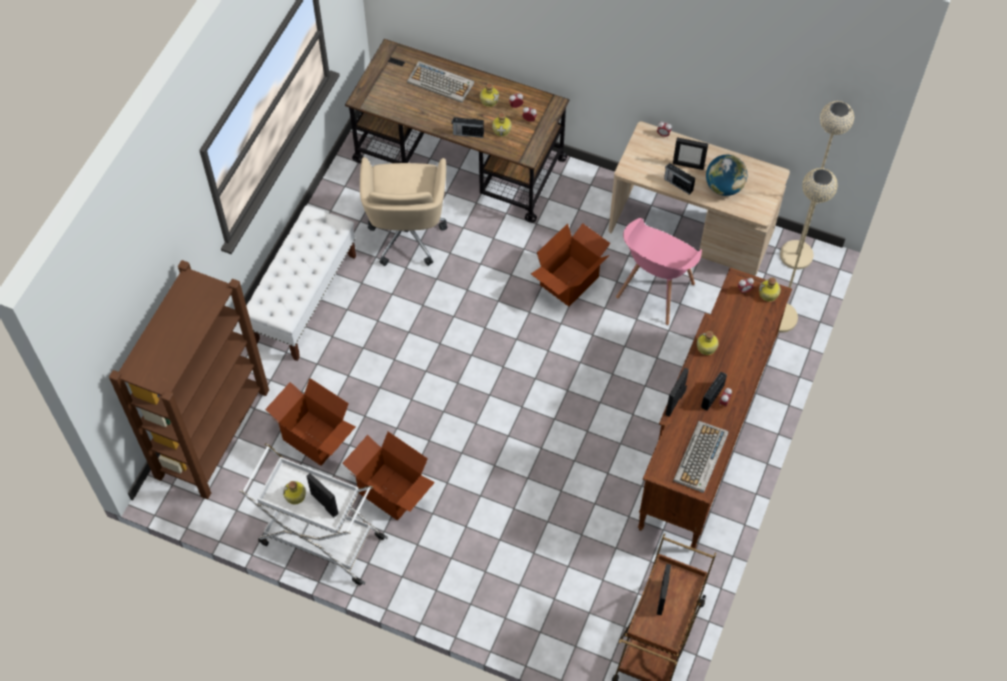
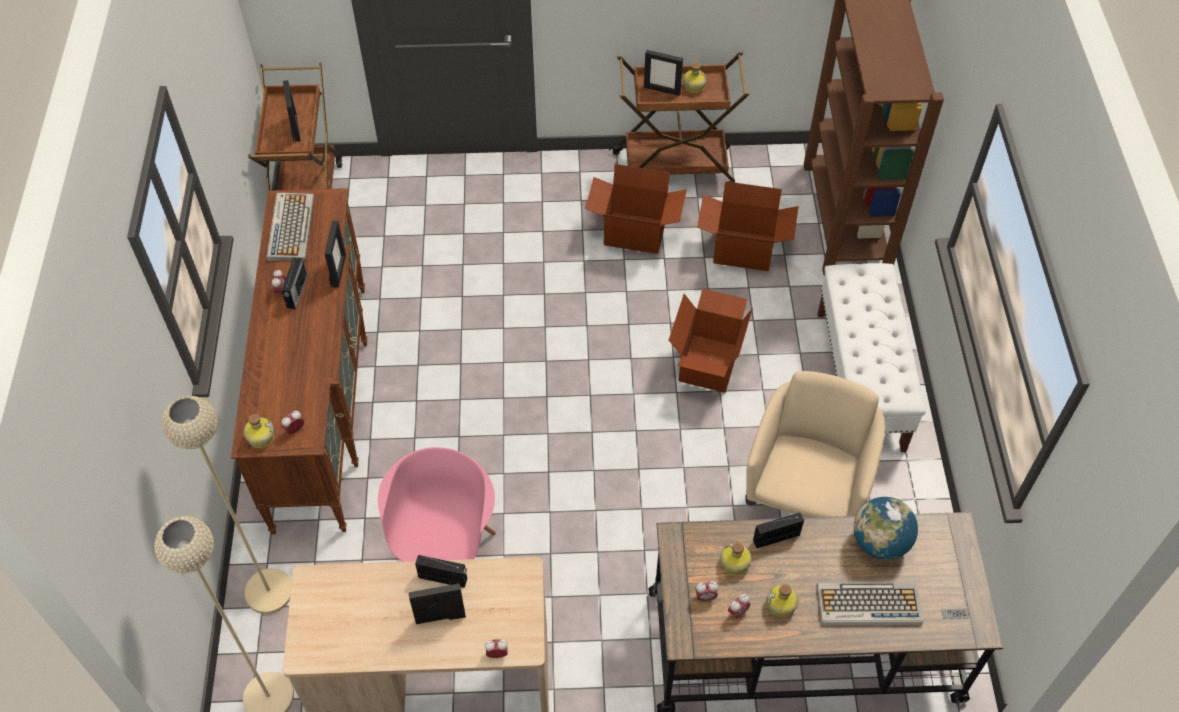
camera: 155 degrees right, 5 degrees down
(321, 540) = (673, 171): white cart -> brown cart
(407, 234) = (801, 508): beige office chair -> beige office chair turned 45 degrees clockwise
(570, 282) = (562, 529): cardboard box -> cardboard box (707, 363)
(706, 347) = (322, 342): bottle -> none
(724, 187) = (375, 602): globe -> globe (880, 542)

